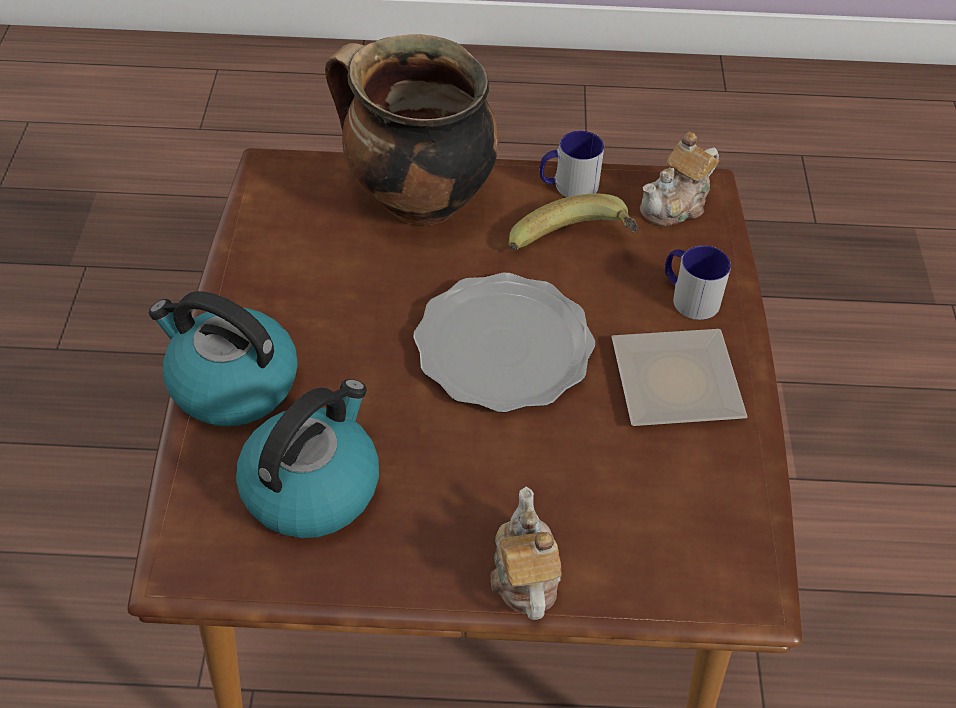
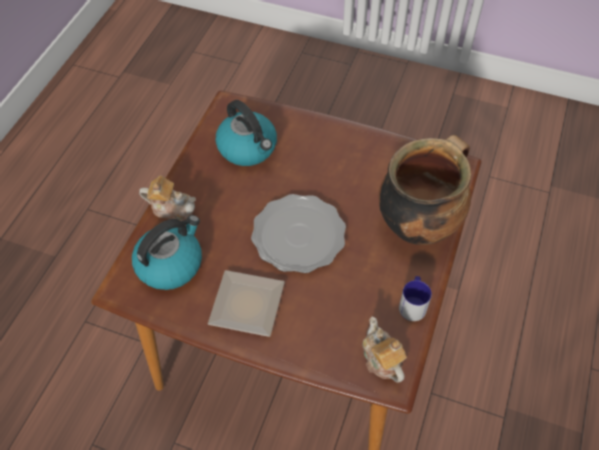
camera: 110 degrees right, 5 degrees up
(231, 383) = (314, 130): kettle -> kettle (170, 264)
(574, 251) = (357, 289): banana -> none
(688, 297) = (303, 335): mug -> none

